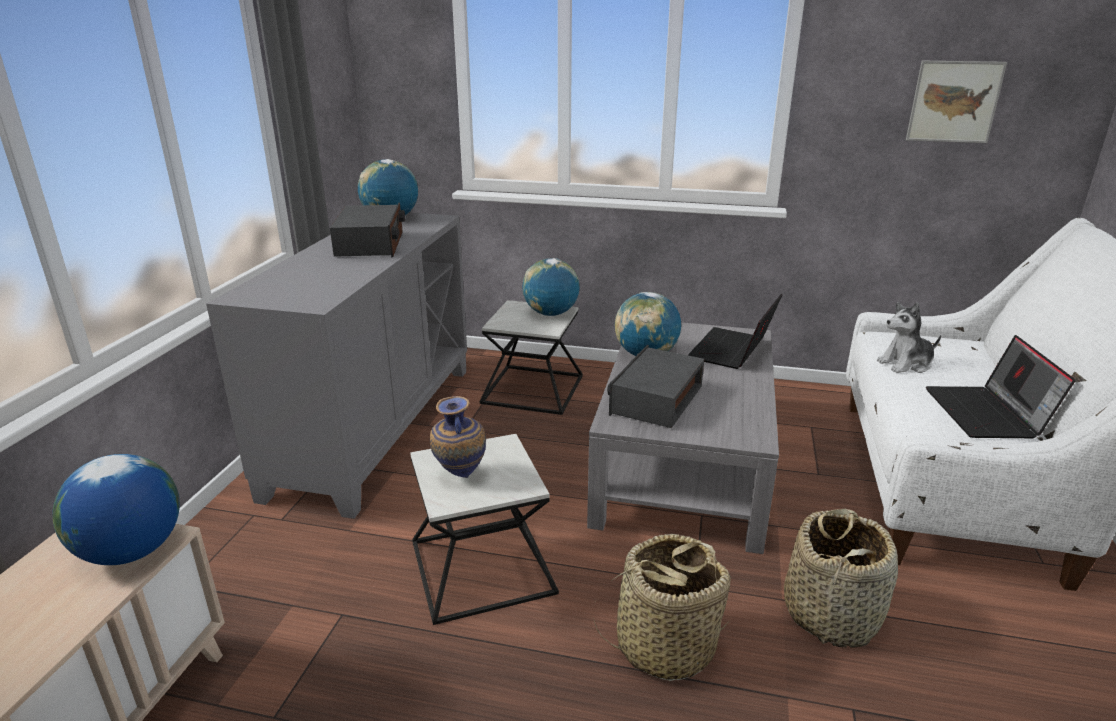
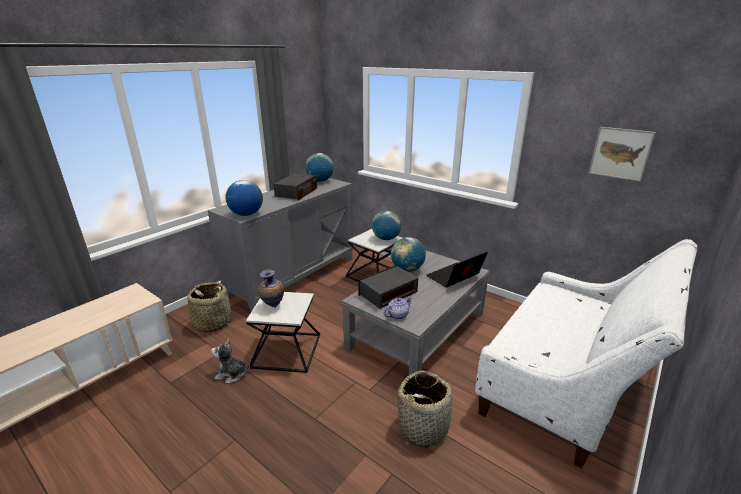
camera: 25 degrees right, 0 degrees up
(131, 551) = (135, 302): globe -> globe (246, 214)
(664, 645) = (332, 411): basket -> basket (212, 323)
(710, 431) = (397, 315): none -> teapot
(906, 364) = (544, 307): plush toy -> plush toy (231, 374)
(988, 414) = (560, 347): laptop -> none

